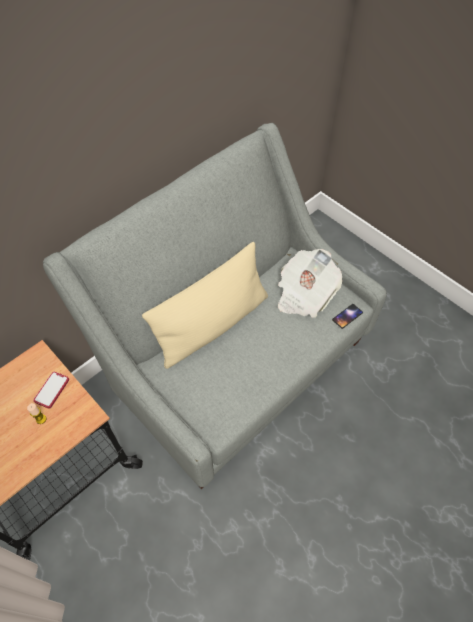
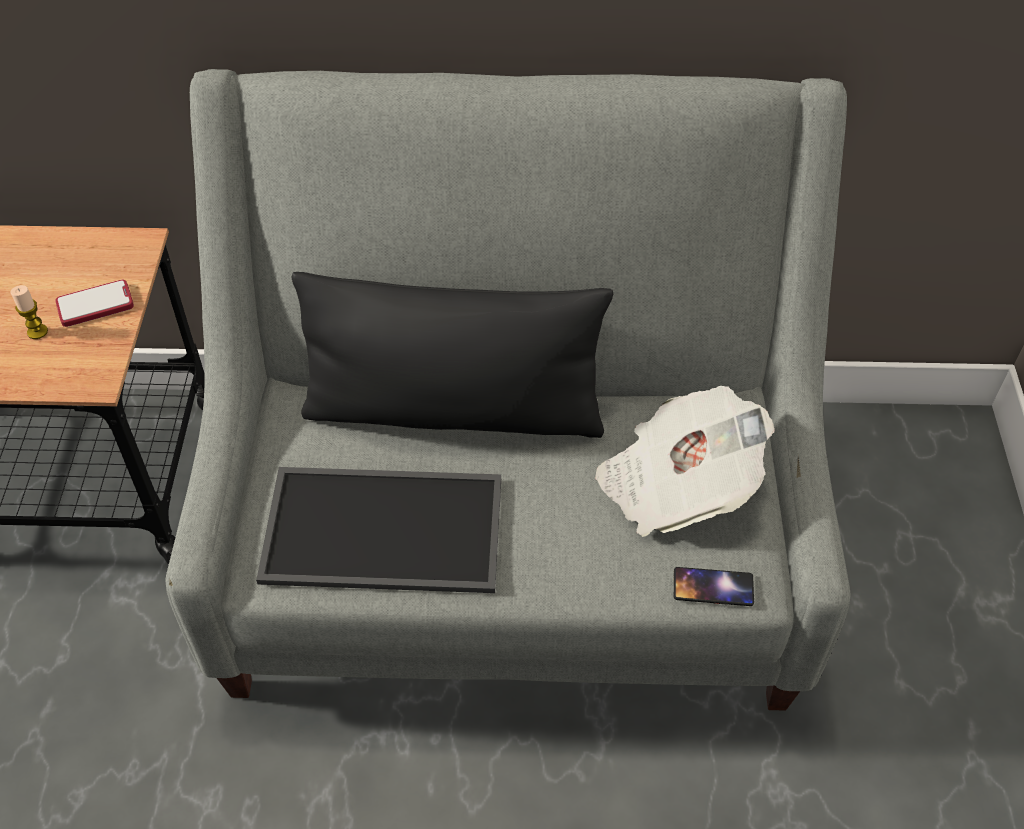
camera: 45 degrees right, 5 degrees down
(213, 325) = (454, 411): beige pillow -> black pillow
(237, 380) = (386, 527): none -> tray

